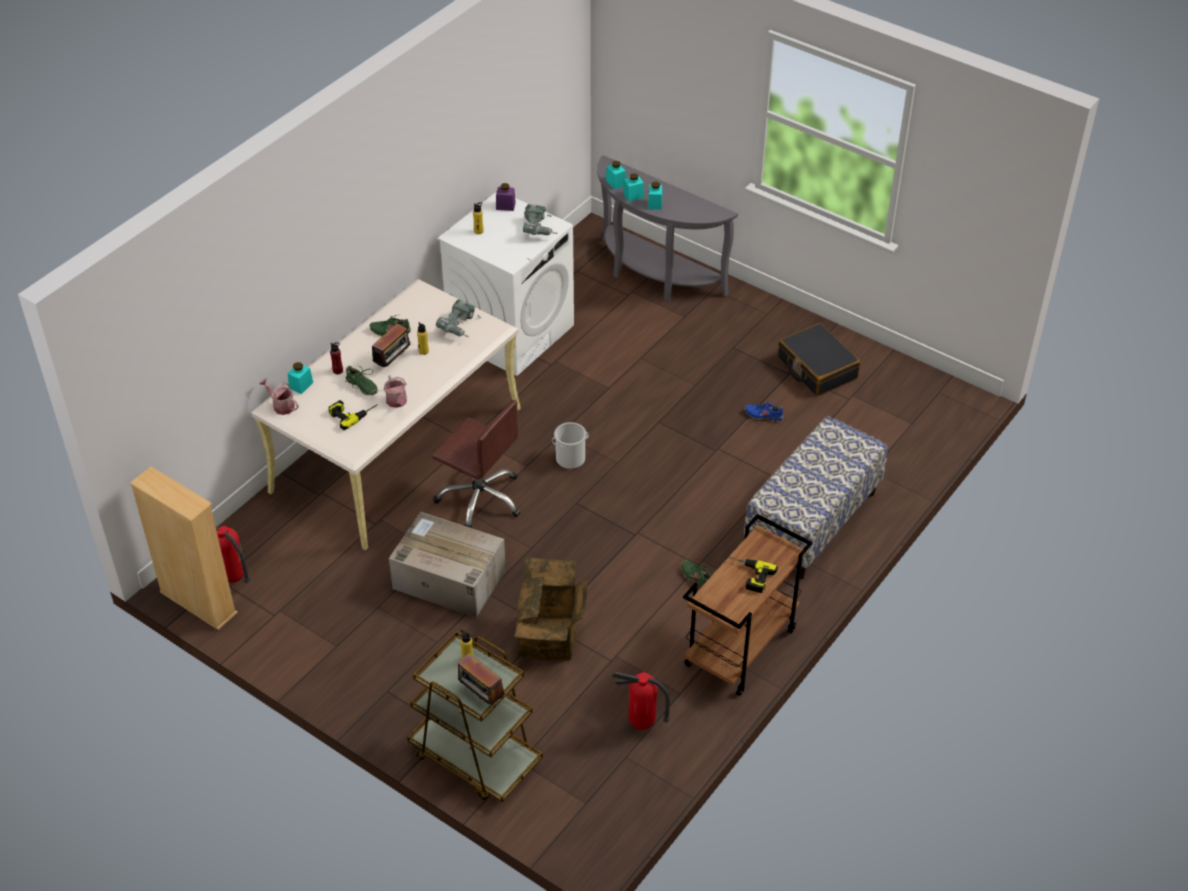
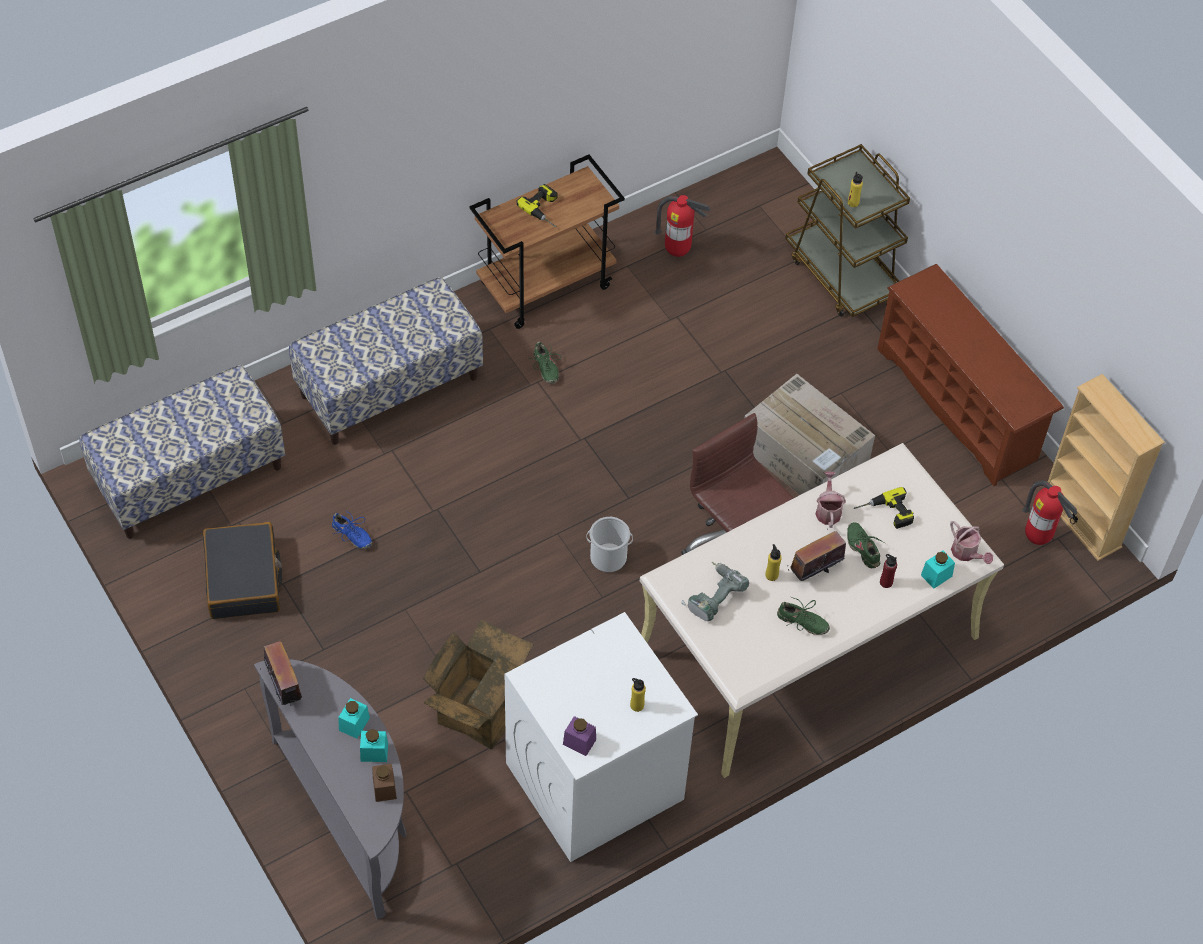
camera: 160 degrees left, 10 degrees up
(327, 667) = (959, 404): none -> brown shoe rack
(481, 696) = (852, 168): radio -> radio (285, 687)
(539, 229) = (554, 679): power drill -> none
(550, 639) = (726, 357): cardboard box -> cardboard box (476, 709)
(615, 183) = (384, 788): turquoise jar -> brown jar
(907, 415) = (190, 476): none -> bench

